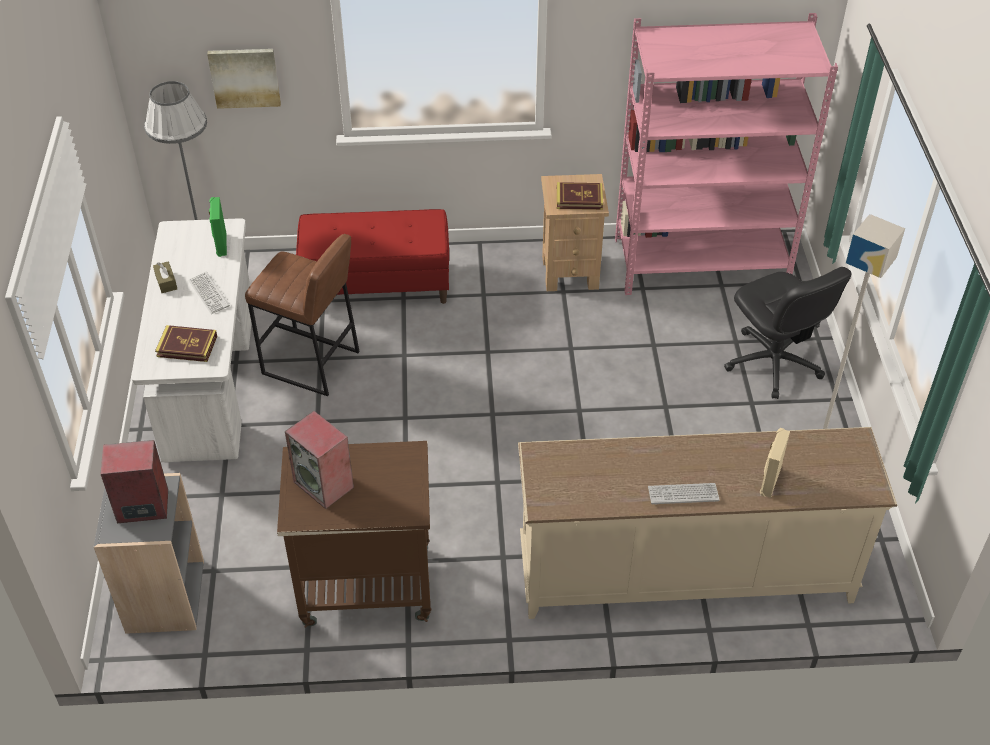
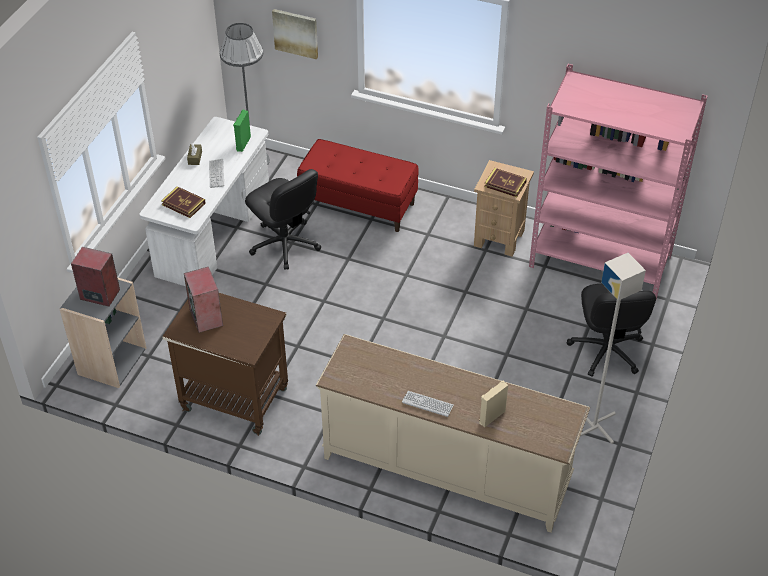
camera: 25 degrees right, 0 degrees up
(312, 363) = (284, 244): brown stool -> black office chair

